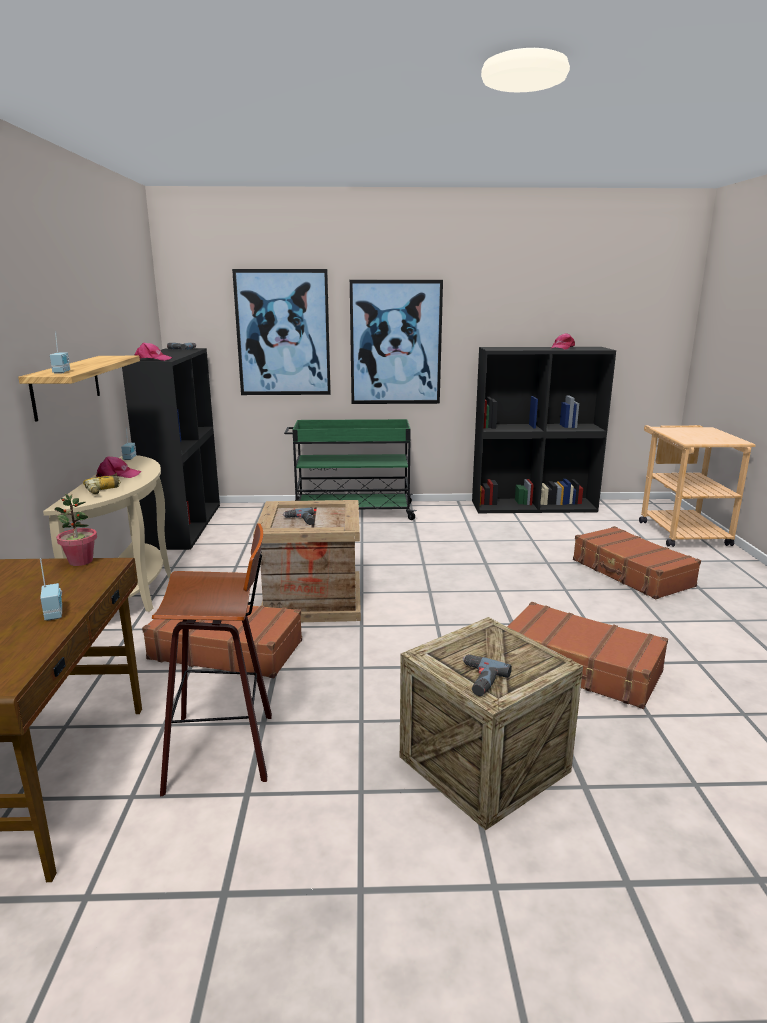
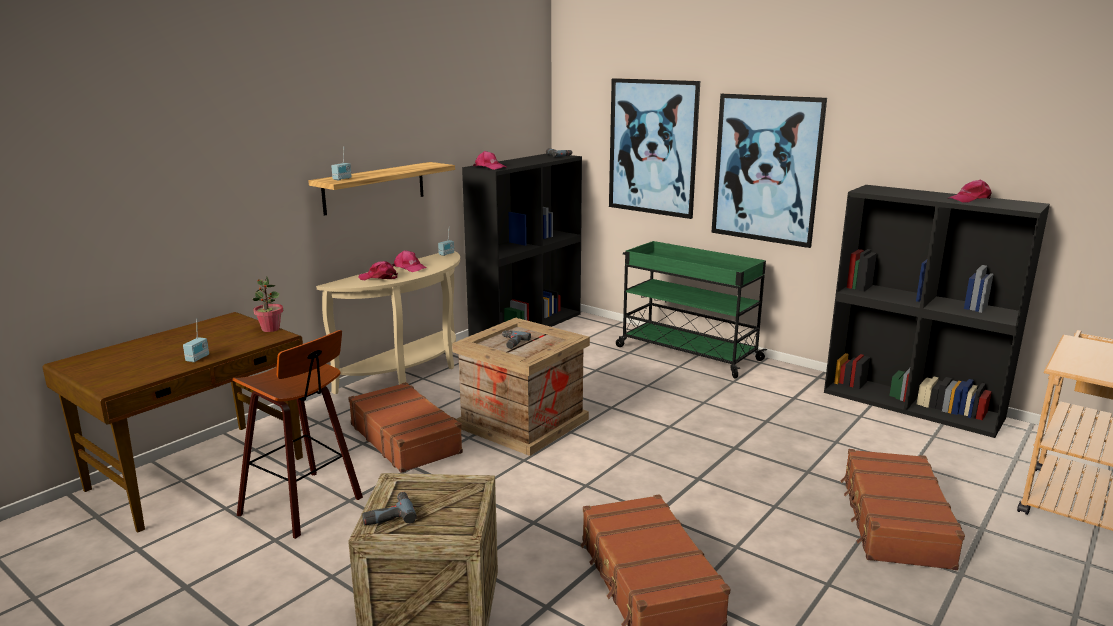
camera: 40 degrees right, 0 degrees up
(105, 489) = (379, 277): power drill -> pink cap

